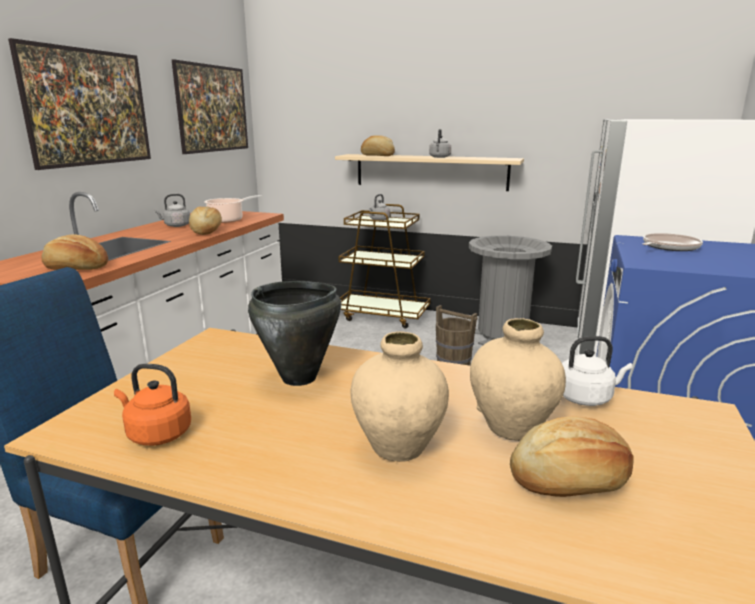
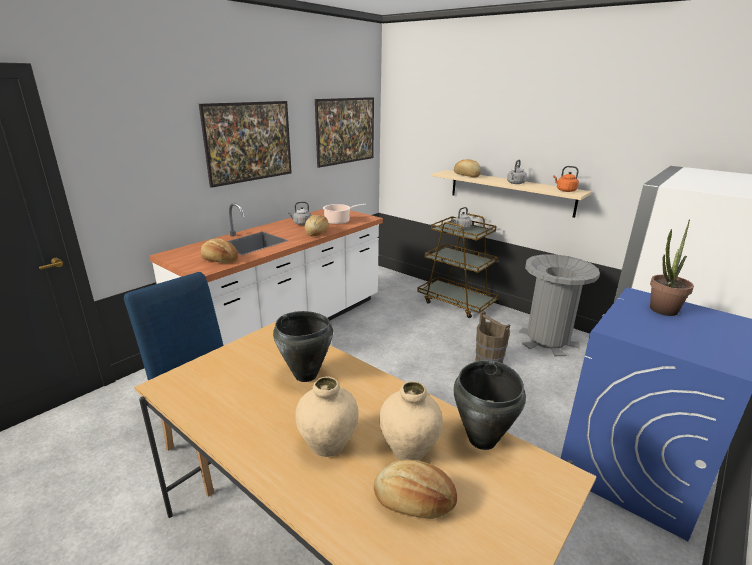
camera: 20 degrees right, 5 degrees up
(156, 434) = (206, 399): orange kettle -> orange kettle (565, 190)
(586, 397) = (482, 439): white kettle -> black cooking pot
(668, 247) = (661, 311): frying pan -> potted plant

